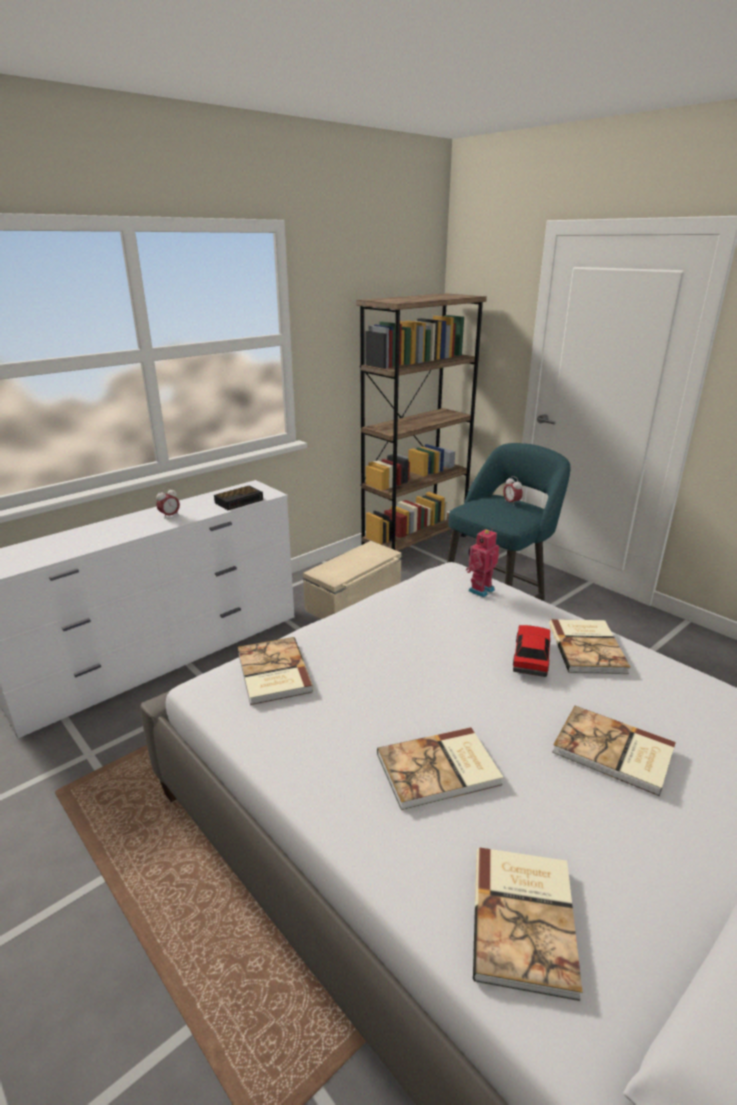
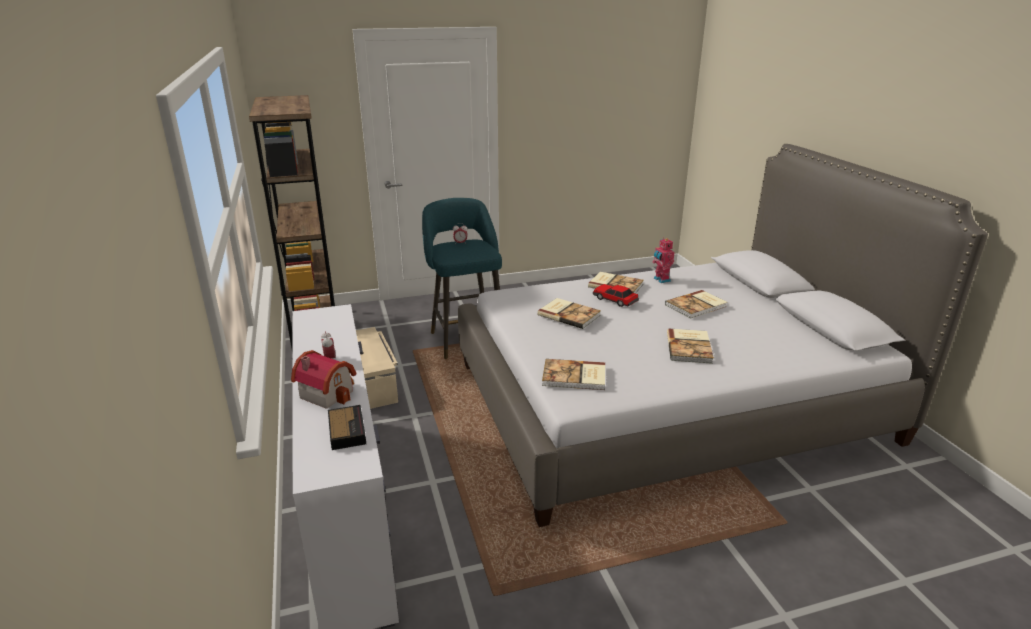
camera: 65 degrees left, 0 degrees up
(110, 531) = (328, 392): none -> toy house
(240, 501) = (338, 324): alarm clock -> alarm clock (347, 430)
(479, 590) = (535, 292): toy robot -> toy robot (661, 280)
(526, 919) = (780, 352): book -> book (569, 314)

